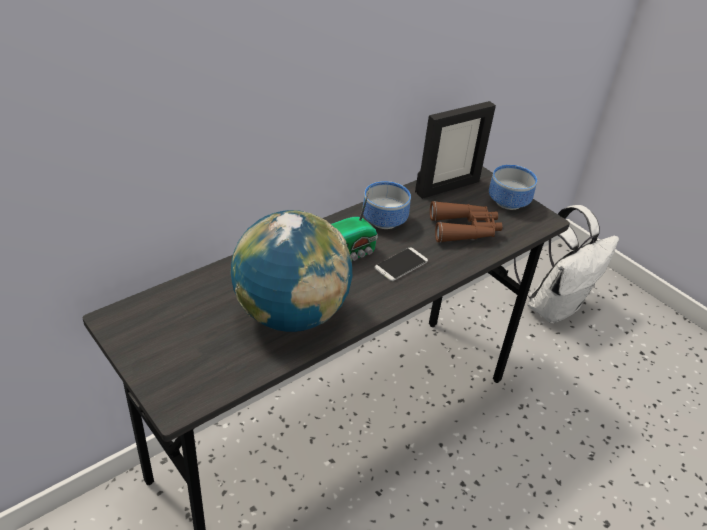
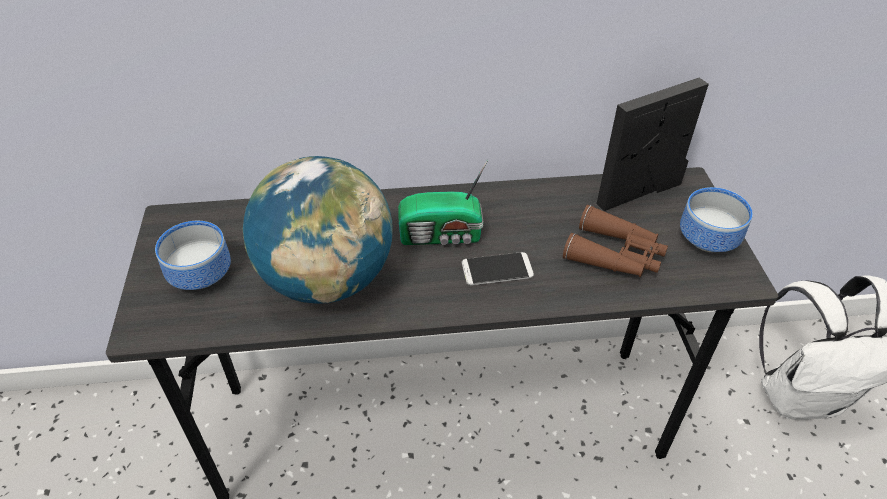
camera: 35 degrees right, 5 degrees up
(382, 220) = (520, 209): bowl -> bowl (198, 273)
(447, 187) = (639, 194): picture frame -> picture frame turned 150 degrees clockwise

